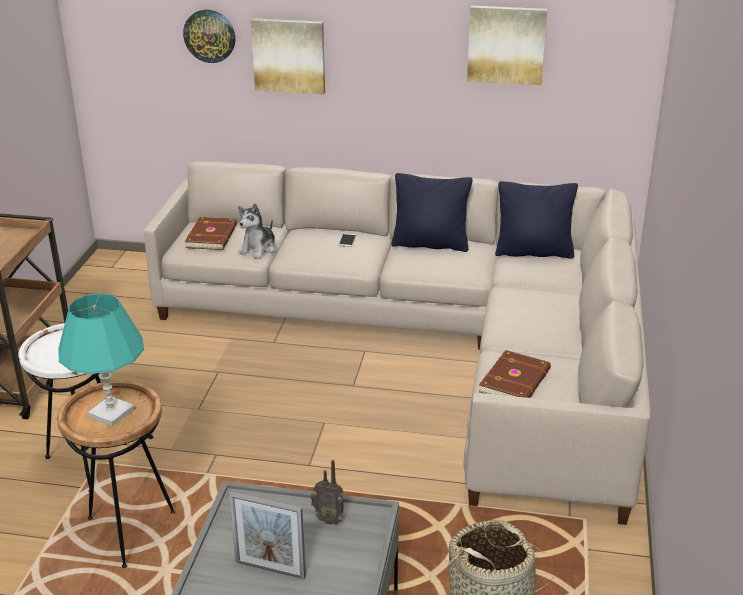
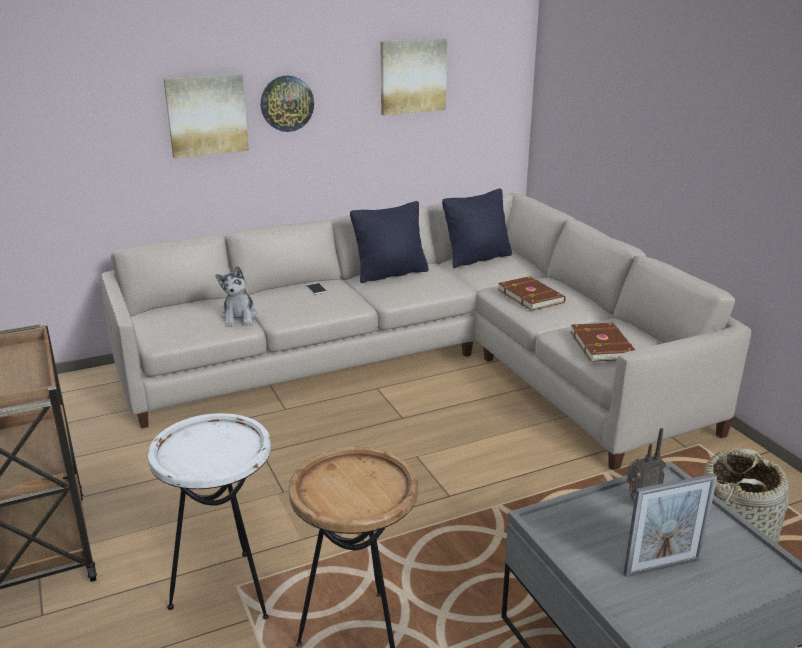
camera: 35 degrees left, 5 degrees down
(111, 412) = (355, 485): turquoise table lamp -> none
(209, 36) = (114, 104): wall clock -> wall clock (287, 103)
(213, 236) = (179, 319): brown book -> brown book (531, 296)

